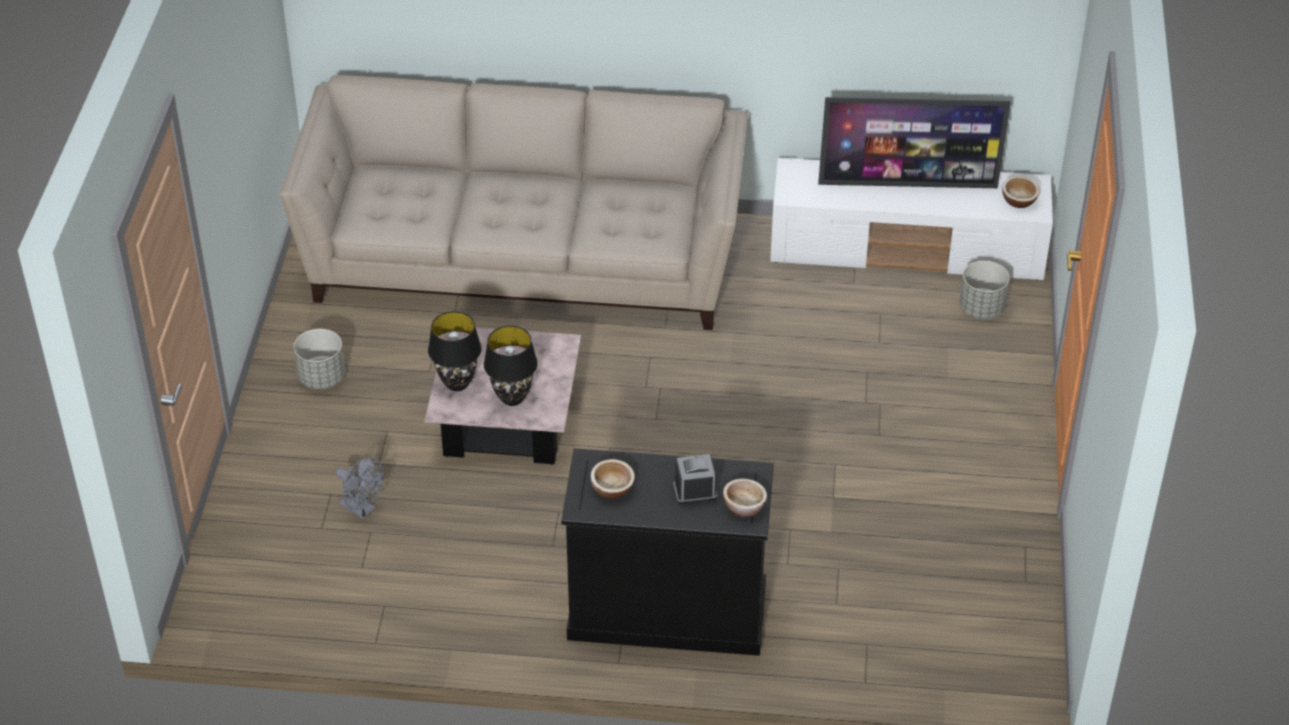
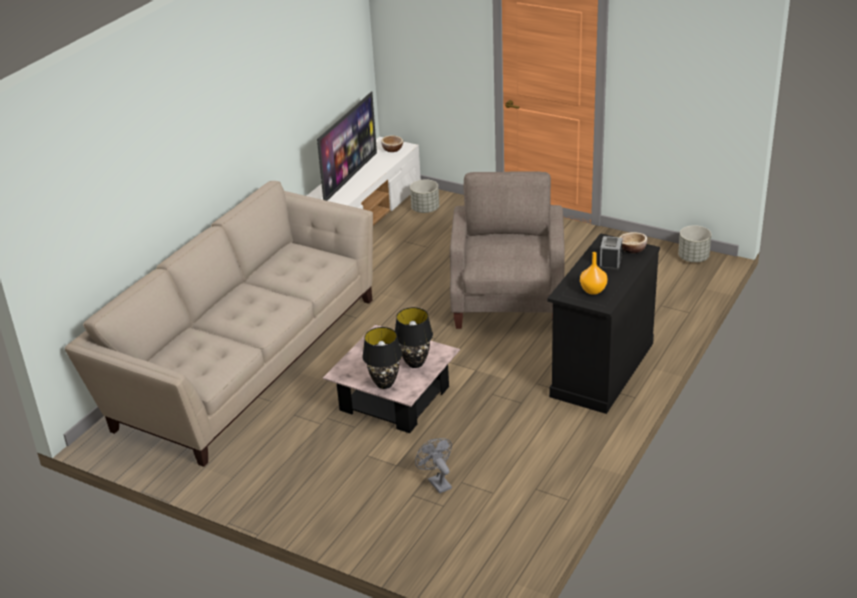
camera: 65 degrees left, 10 degrees down
(322, 377) = (288, 477): grey planter -> grey planter (693, 258)
(362, 509) = (437, 482): grey fan -> grey fan turned 90 degrees counterclockwise
(612, 489) = (592, 290): bowl -> orange vase
(785, 468) = (508, 301): none -> beige armchair

